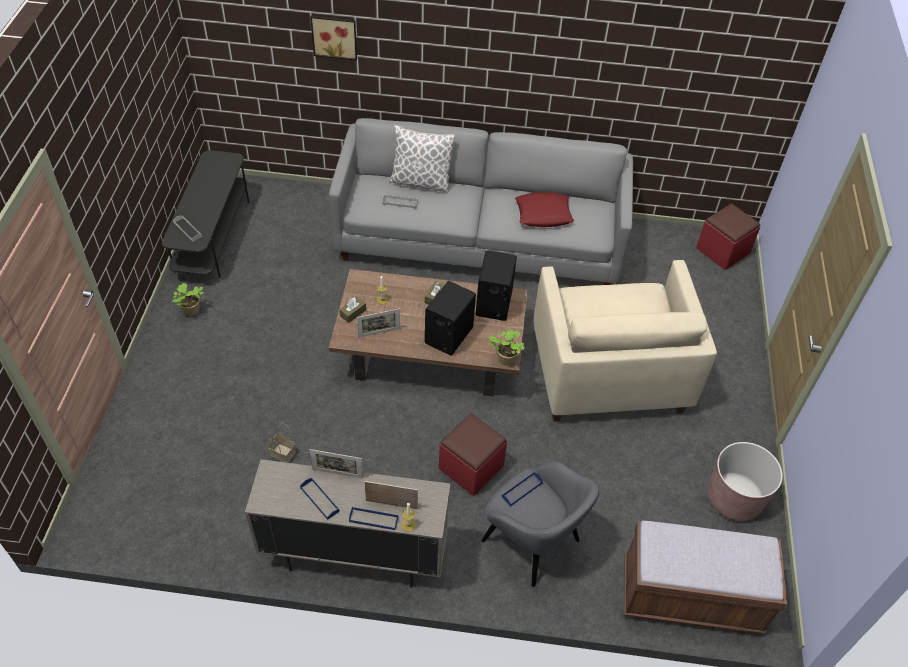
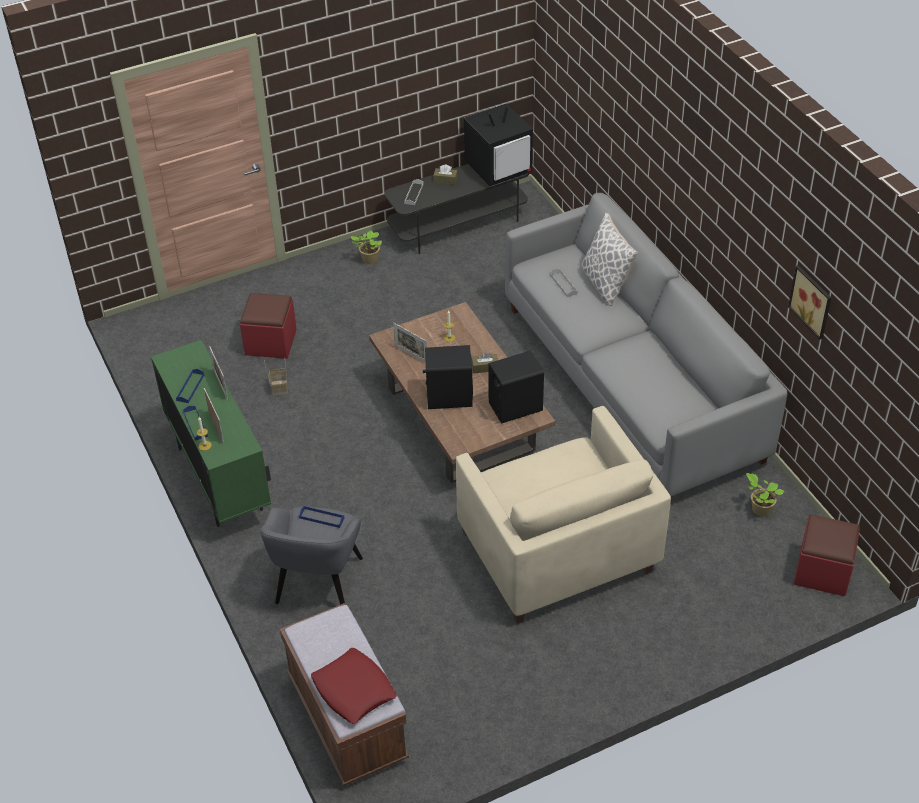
camera: 60 degrees right, 5 degrees down
(217, 167) = (499, 169): none -> television
(334, 36) = (612, 102): picture -> picture (812, 301)
(353, 313) = (418, 329): brown tissue box -> brown tissue box (445, 180)
(354, 556) = (220, 478): beige cabinet -> green cabinet
(471, 467) = (361, 506): red ottoman -> red ottoman (271, 342)
(505, 359) = (456, 445): potted plant -> potted plant (759, 509)
(543, 214) = (652, 380): red pillow -> red pillow (354, 690)
(608, 371) = (557, 550): beige armchair -> beige armchair turned 75 degrees counterclockwise
(734, 498) = (487, 711): brown planter -> none

